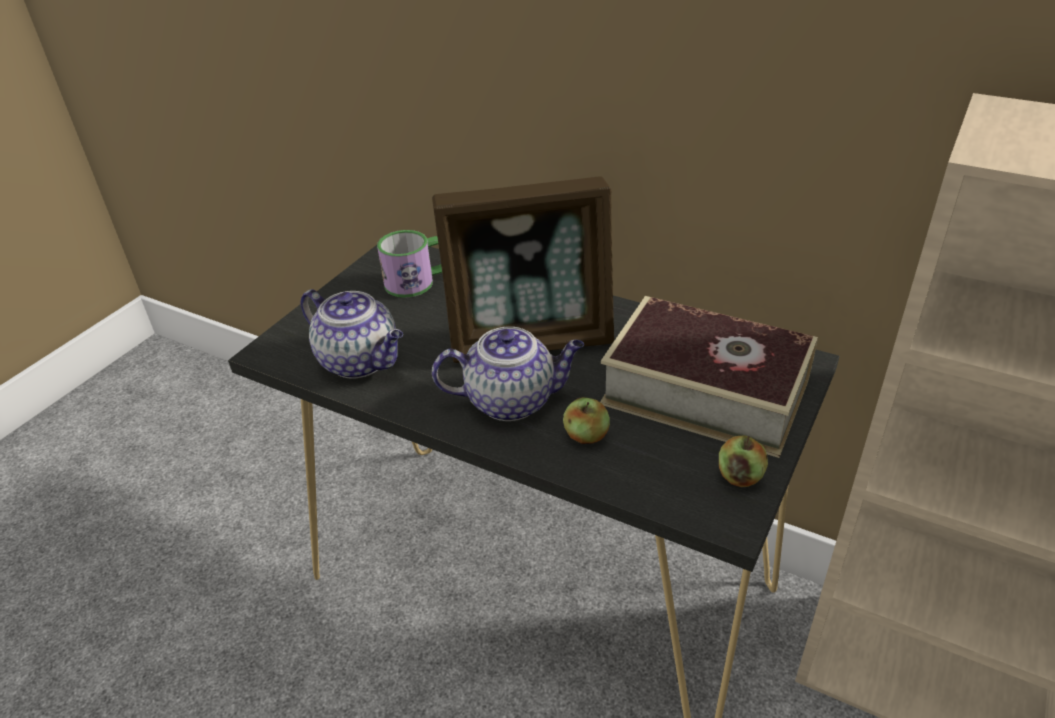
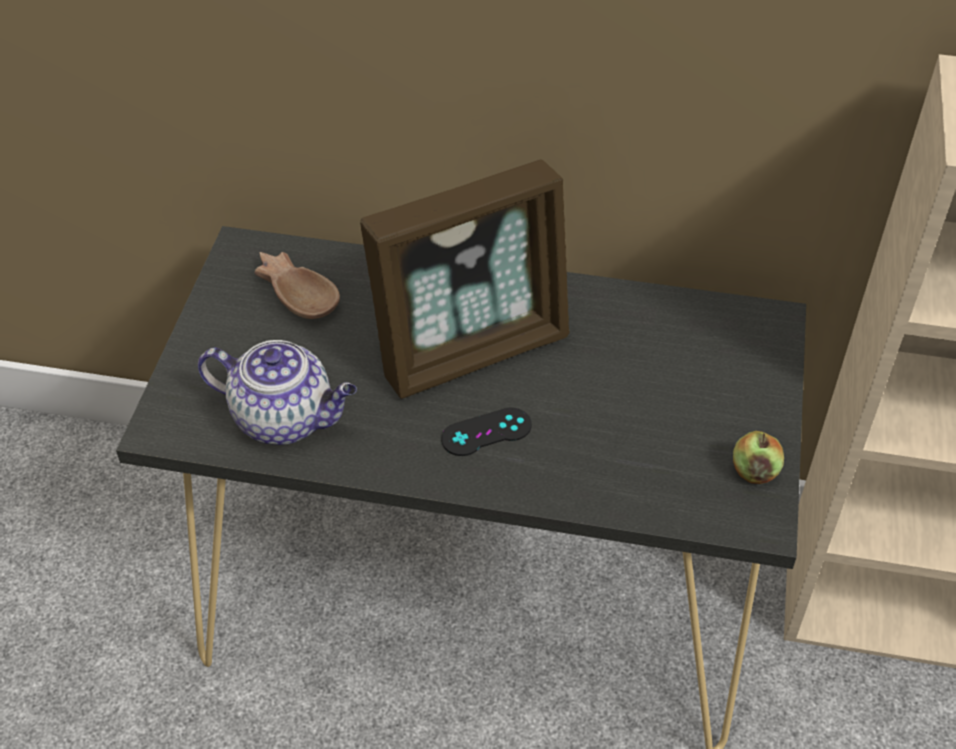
camera: 20 degrees left, 10 degrees up
(418, 281) = (297, 291): mug -> brown bowl
(512, 400) = (486, 432): teapot -> black game controller
(586, 436) = (584, 459): apple -> none
(705, 392) = (686, 378): book -> none

